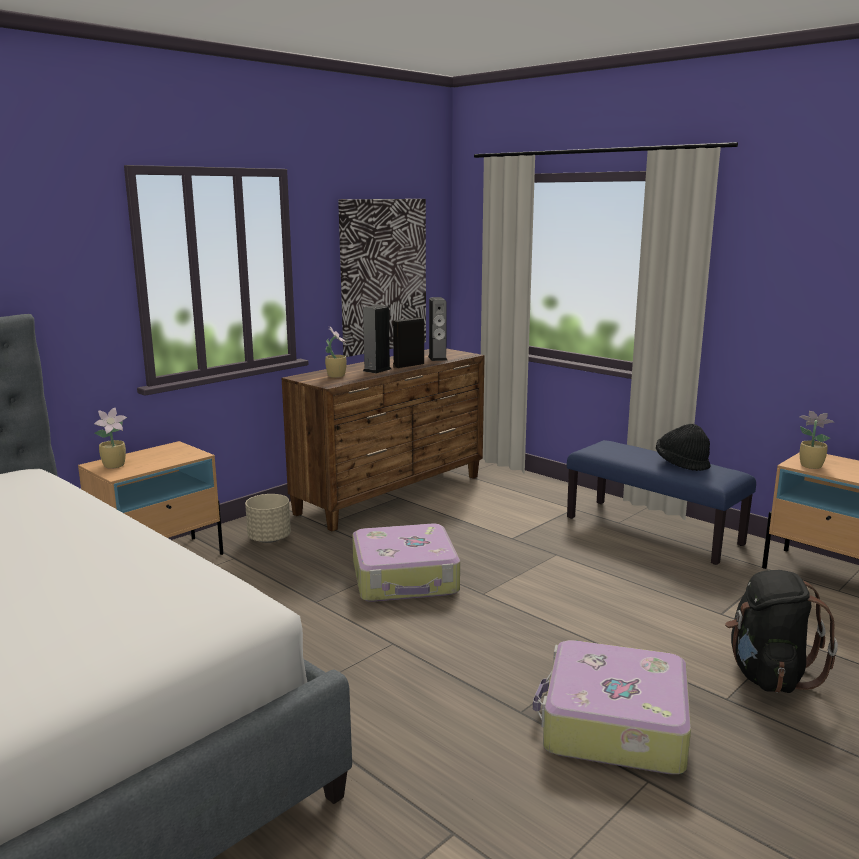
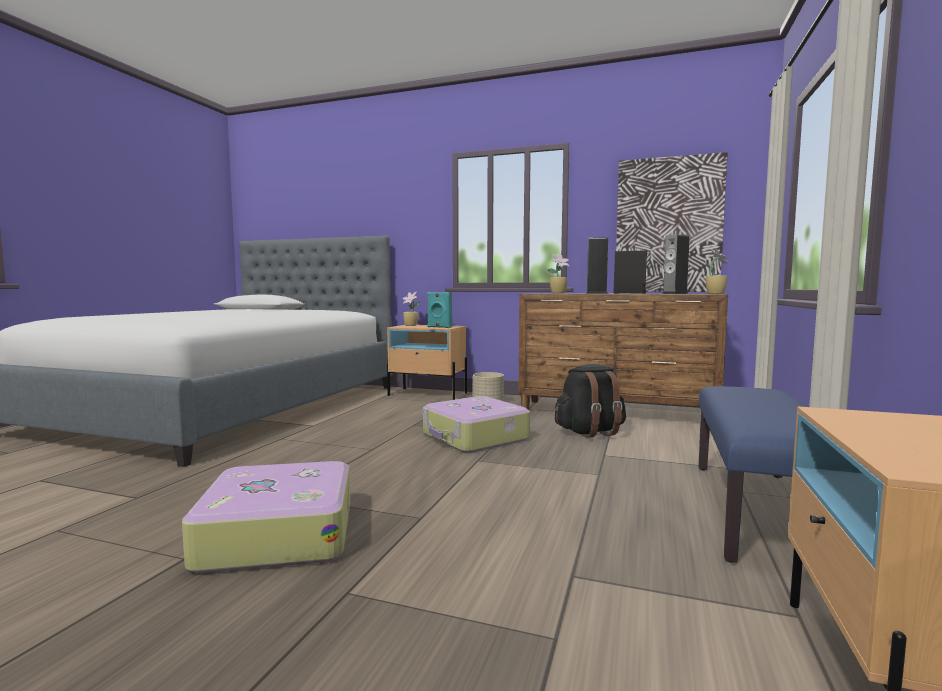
camera: 65 degrees right, 10 degrees down
(181, 456) = (439, 327): none -> turquoise speaker
(681, 464) = (774, 412): black hat -> none
(768, 675) = (424, 622): black backpack -> black backpack (590, 432)
(809, 466) = (854, 419): potted plant -> potted plant (715, 294)

